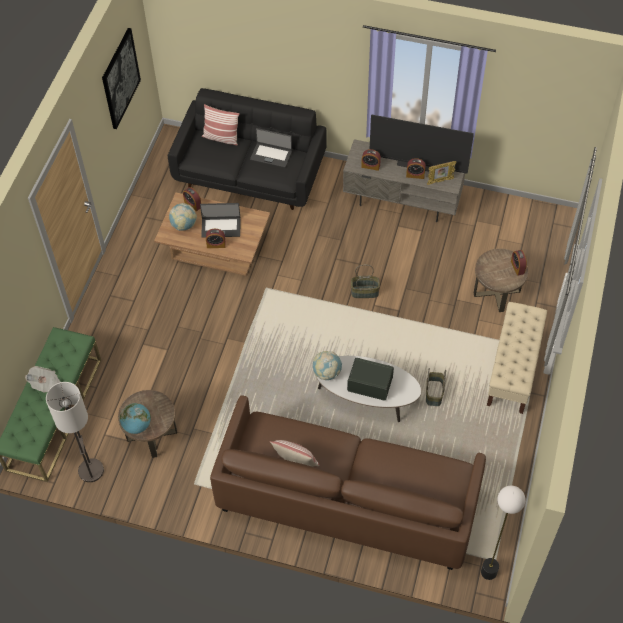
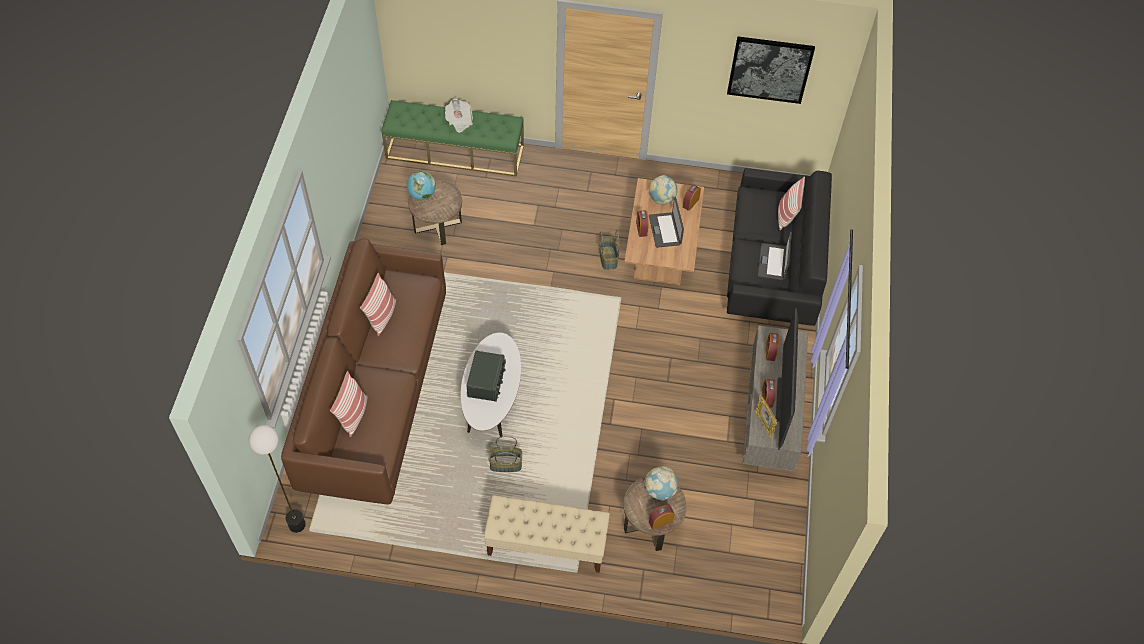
camera: 80 degrees right, 0 degrees up
(91, 470) = (398, 187): floor lamp -> none
(327, 373) = (497, 342): globe -> globe (660, 490)
(365, 291) = (630, 389): basket -> basket (608, 258)
(408, 489) = (353, 415): none -> pillow

